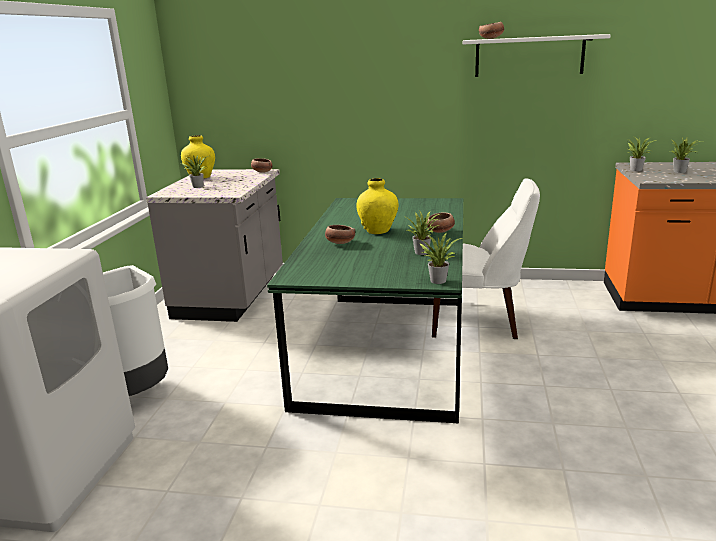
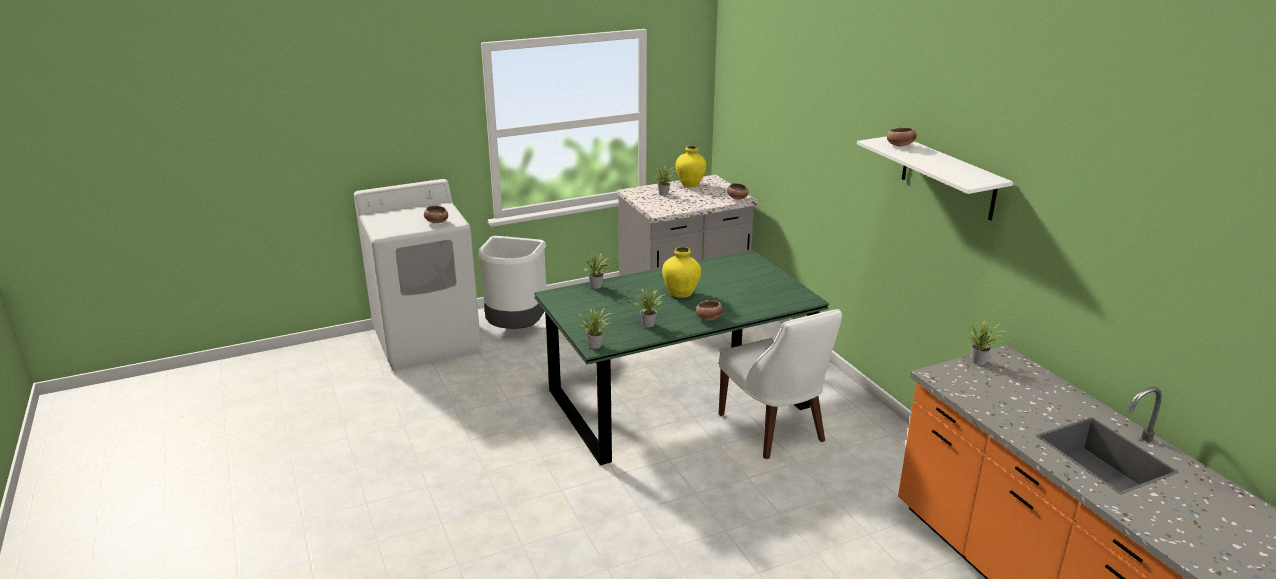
camera: 55 degrees right, 5 degrees up
(339, 243) = (636, 289): bowl -> bowl (436, 222)
(681, 171) = (1007, 389): potted plant -> potted plant (596, 286)

